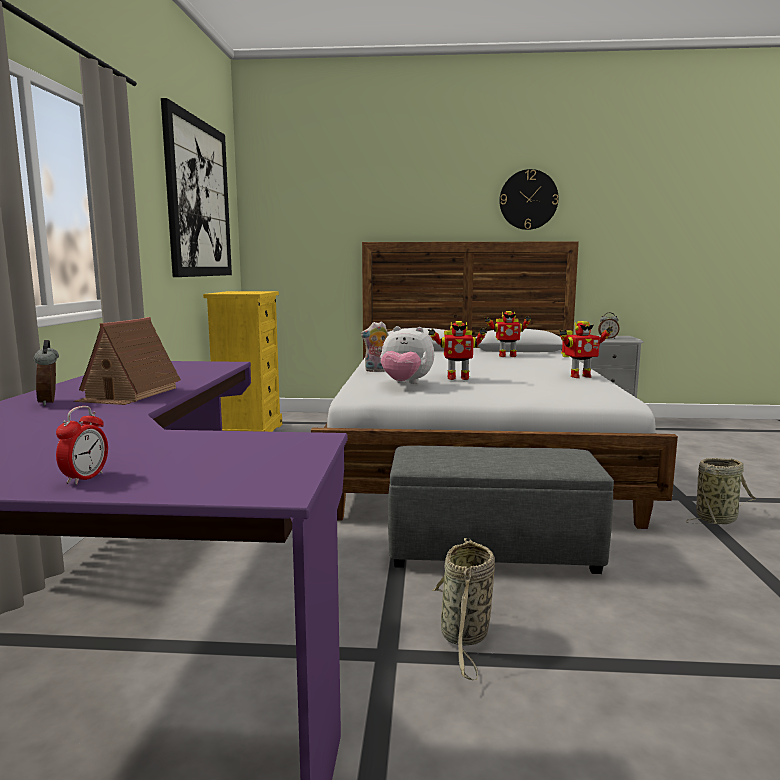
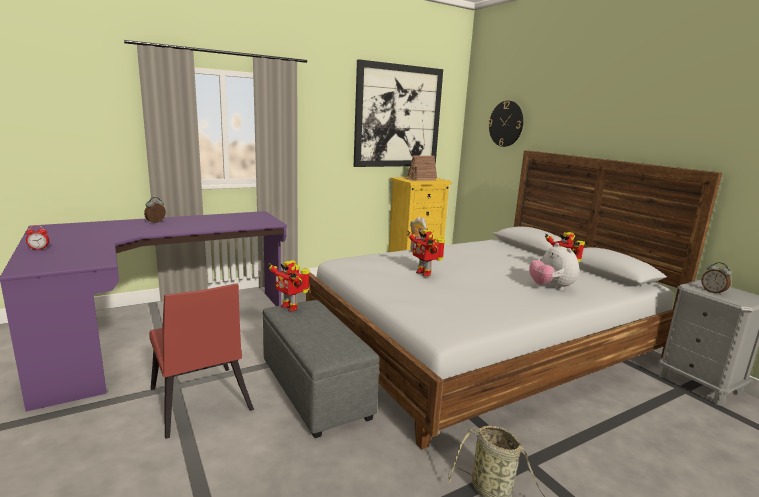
camera: 55 degrees right, 5 degrees up
(129, 394) = (179, 226): toy house -> toy house (420, 179)
(405, 384) = (377, 264): plush toy -> plush toy (551, 287)
(465, 637) = (200, 404): basket -> red chair
(528, 199) = (675, 120): wall clock -> wall clock (506, 123)
(579, 376) = (515, 307): toy robot -> toy robot (290, 307)

